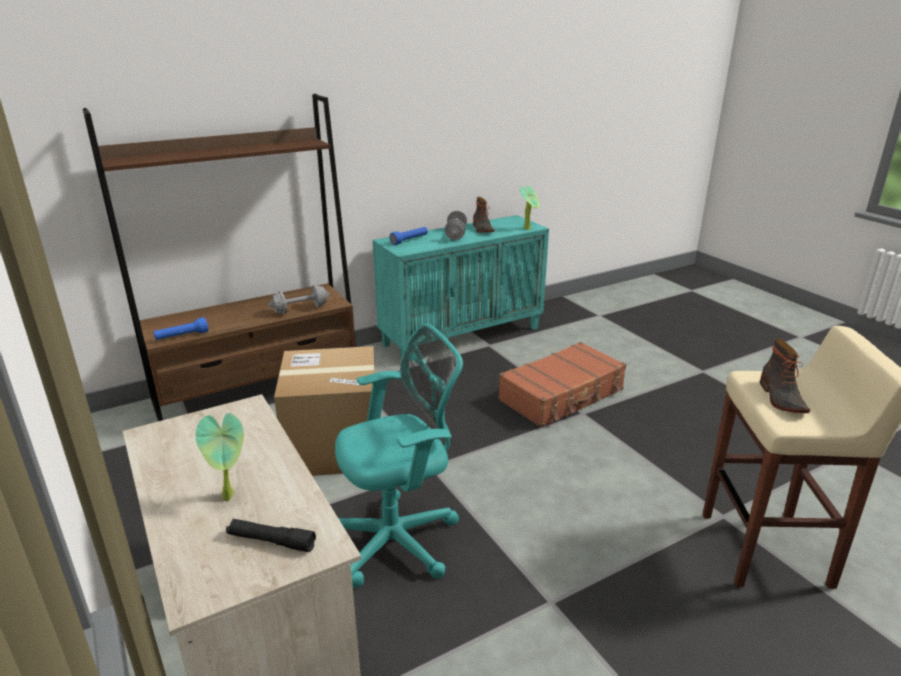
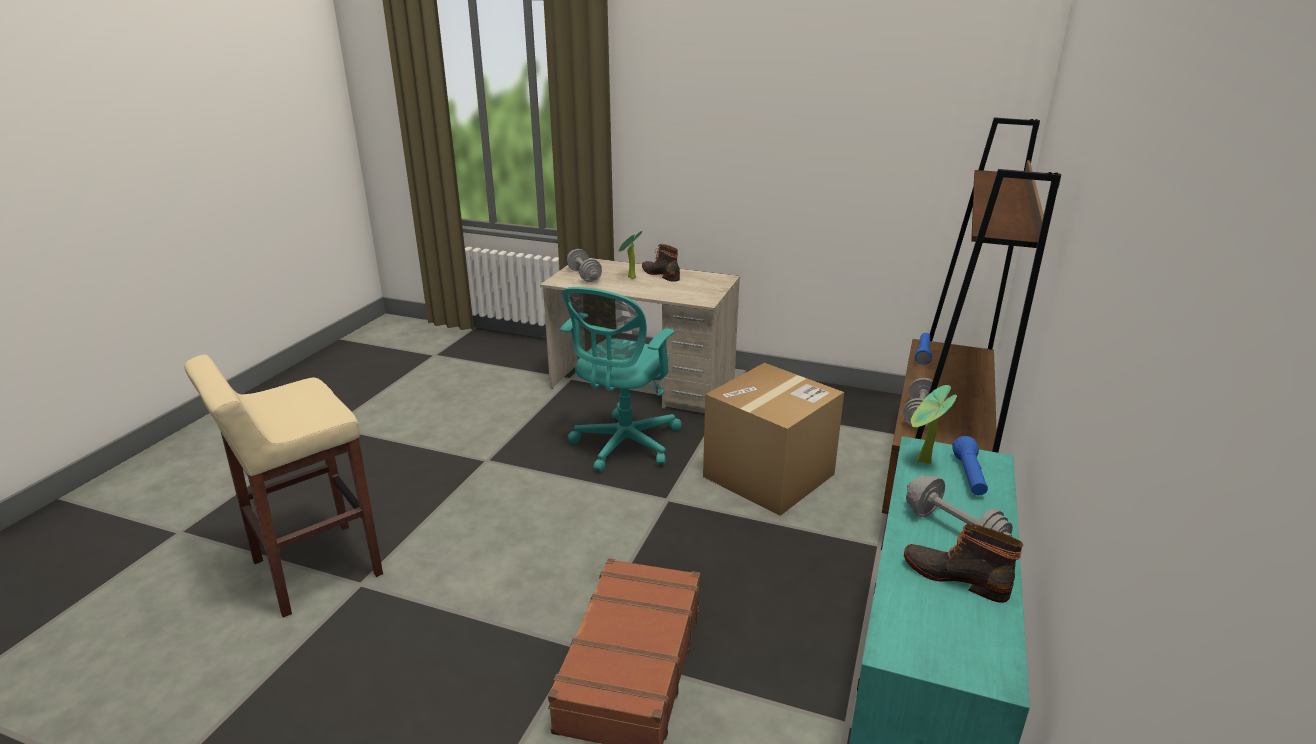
camera: 140 degrees right, 0 degrees up
(271, 541) = (584, 276): black flashlight -> grey dumbbell
(528, 229) = (890, 632): potted plant -> potted plant (922, 463)
(780, 398) = (306, 402): boot -> boot (661, 274)

